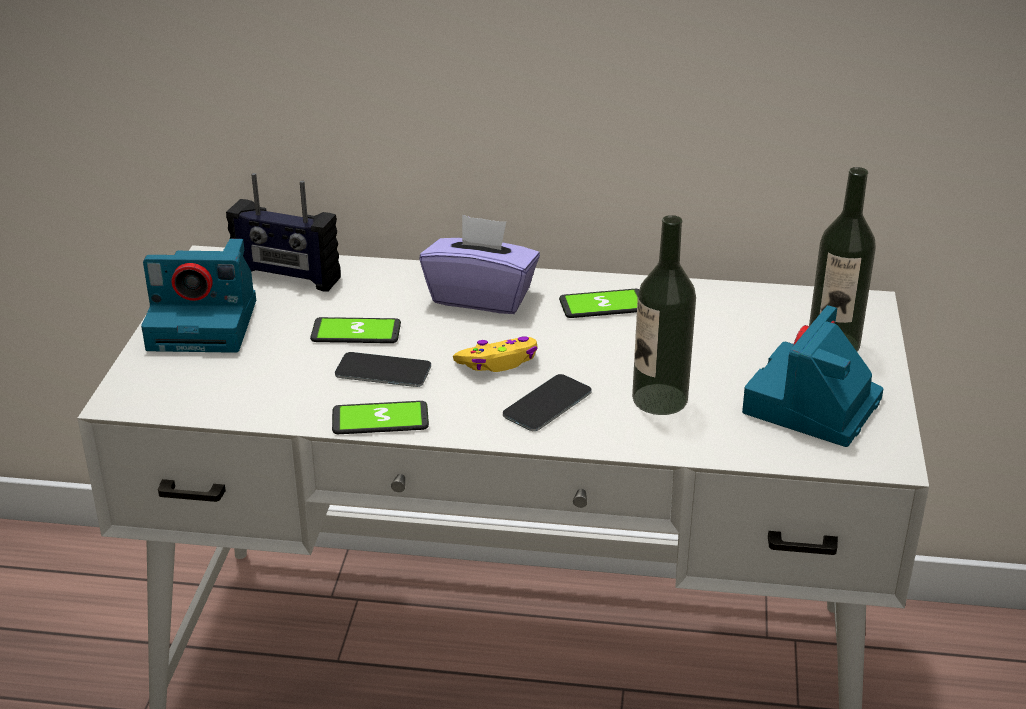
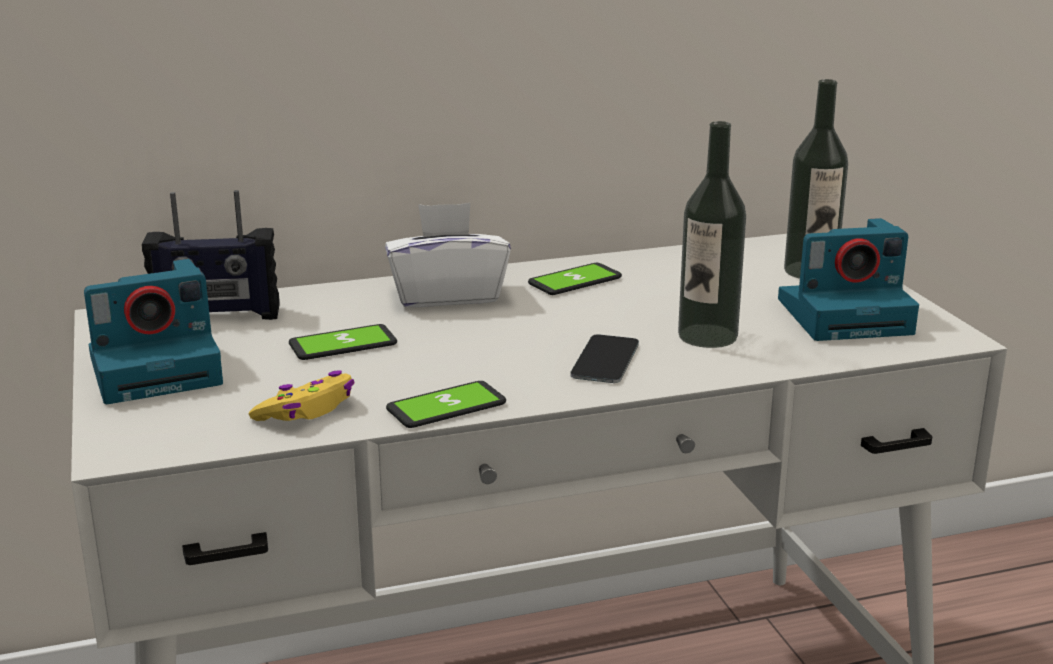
camera: 25 degrees left, 10 degrees down
(383, 371) = (406, 368): phone -> none
(481, 297) = (447, 295): purple tissue box -> white tissue box
(499, 362) = (521, 339): yellow game controller -> yellow game controller (307, 410)
(812, 407) = (846, 315): camera -> camera turned 105 degrees counterclockwise

